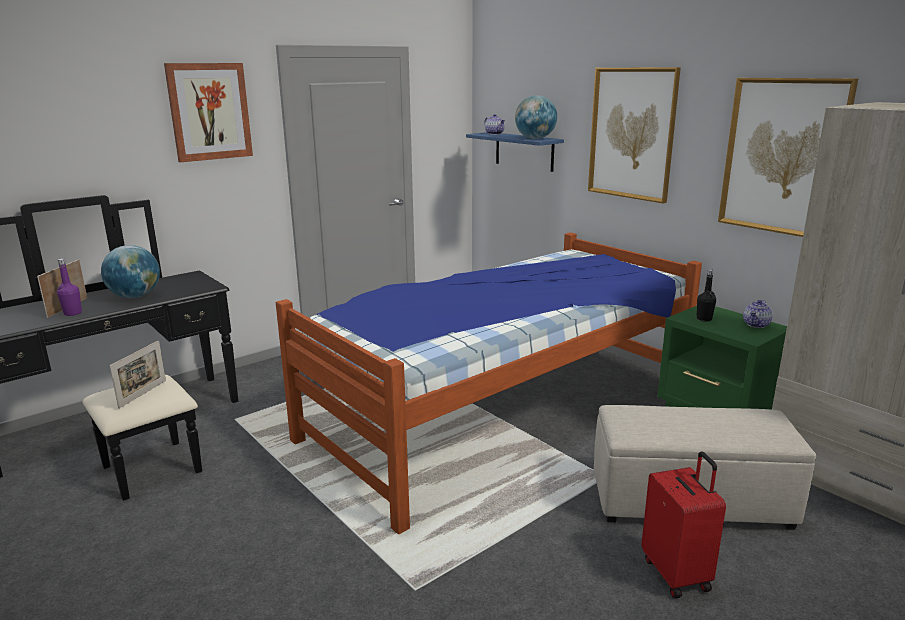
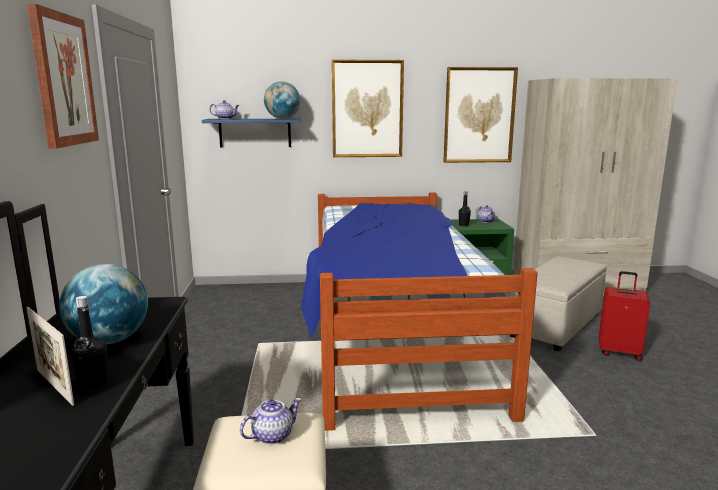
camera: 55 degrees left, 5 degrees down
(72, 313) = (93, 385): purple bottle -> black bottle
(143, 394) = (272, 435): picture frame -> teapot

